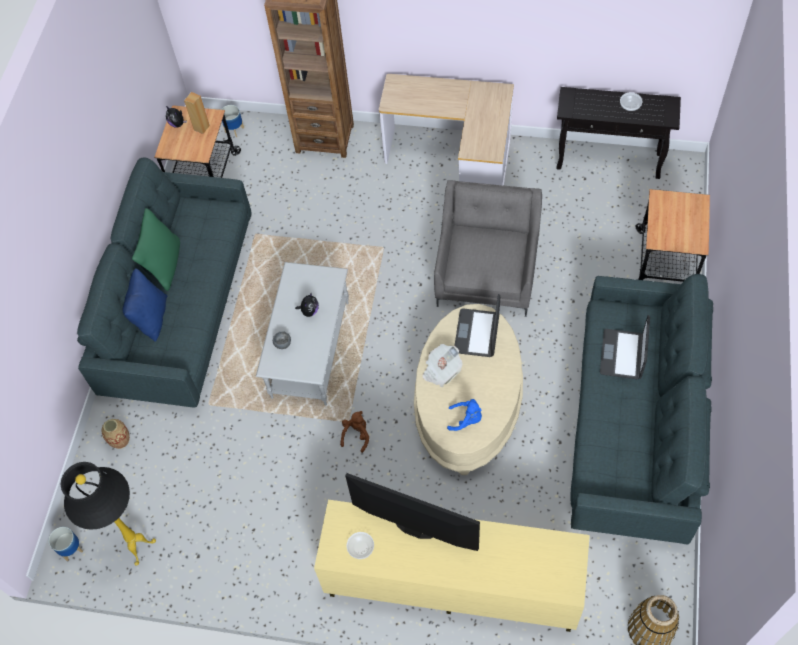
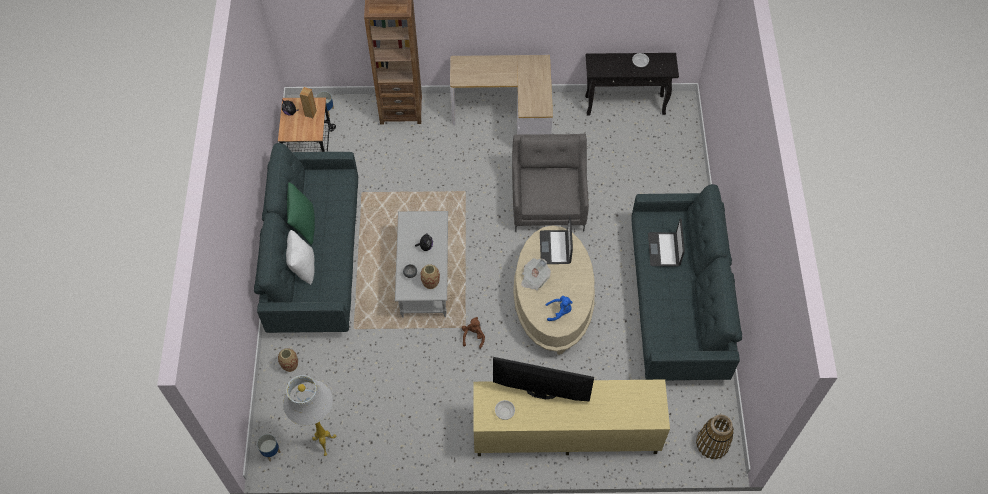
camera: 15 degrees left, 0 degrees up
(138, 549) = (323, 443): black floor lamp -> white floor lamp
(151, 318) = (303, 267): blue pillow -> white pillow
(306, 359) = (430, 283): none -> vase
(666, 262) = (681, 178): cart -> none

